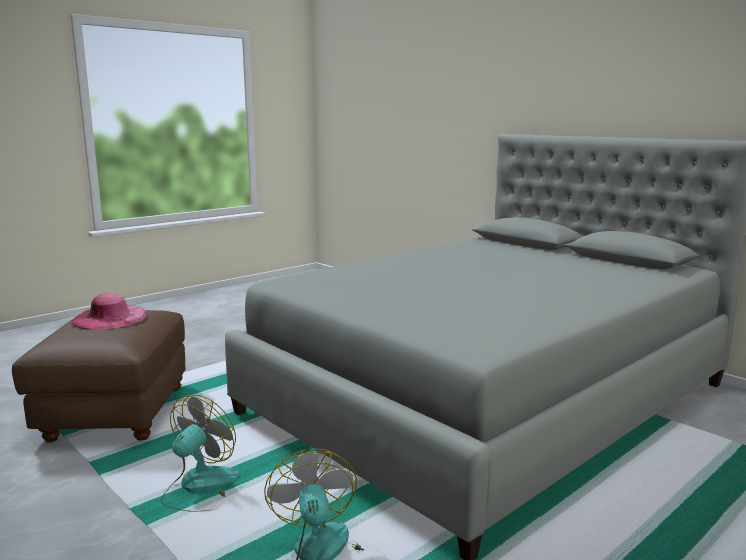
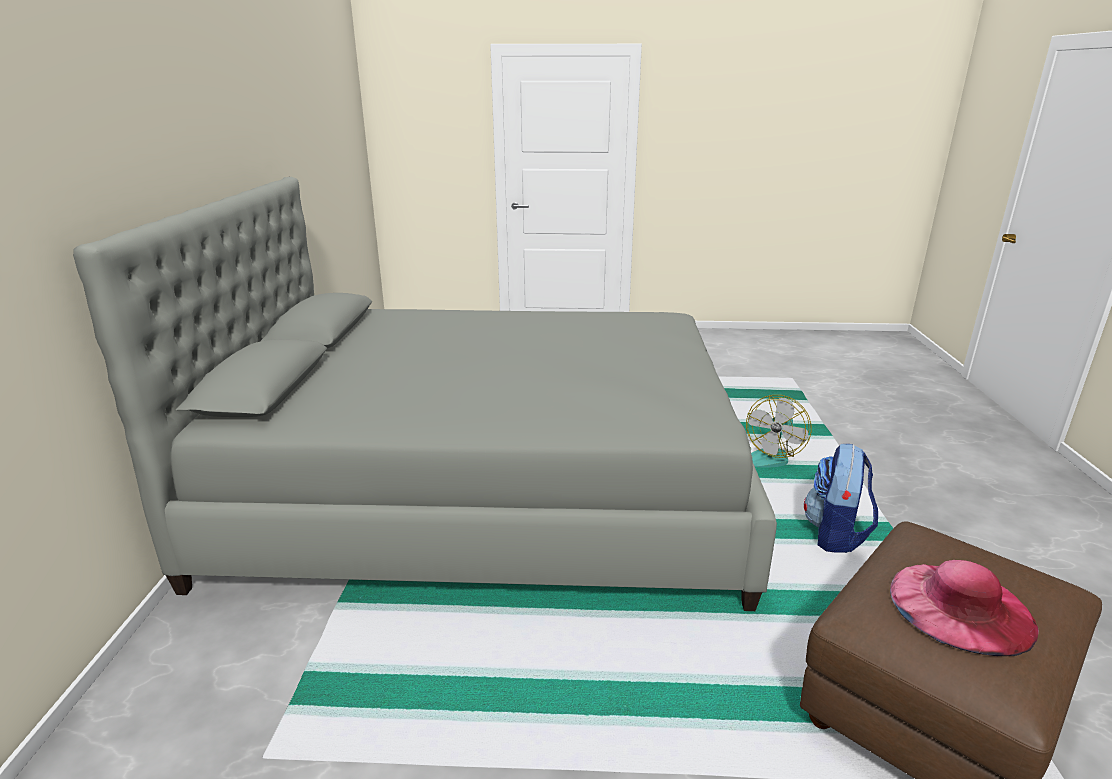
camera: 135 degrees left, 10 degrees up
(199, 488) = (835, 534): fan -> backpack

